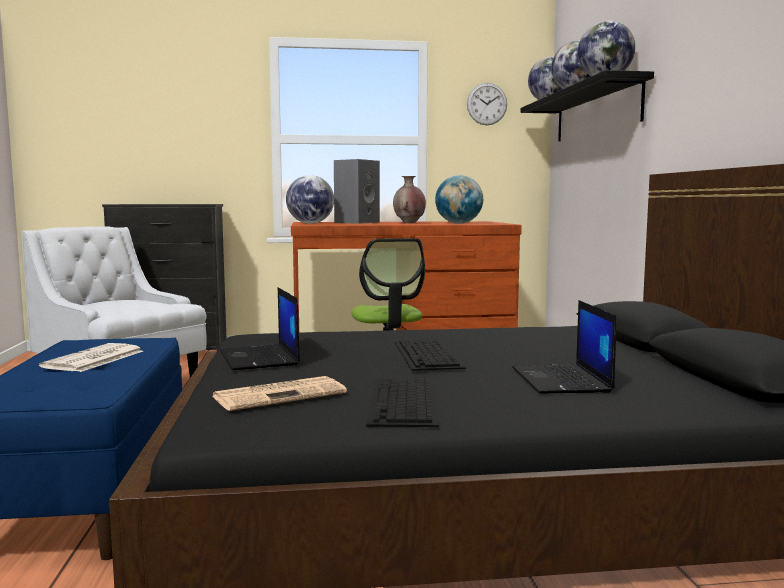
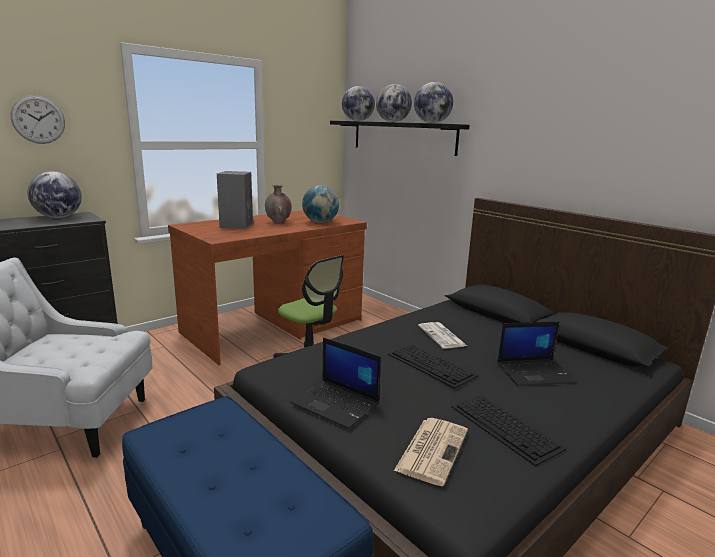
camera: 35 degrees left, 10 degrees up
(94, 359) = (223, 458): newspaper -> newspaper (442, 336)
(310, 223) = (207, 233): globe -> globe (58, 217)
(487, 104) = (304, 115): wall clock -> wall clock (38, 119)
(562, 380) = (535, 372): laptop -> laptop turned 60 degrees counterclockwise

